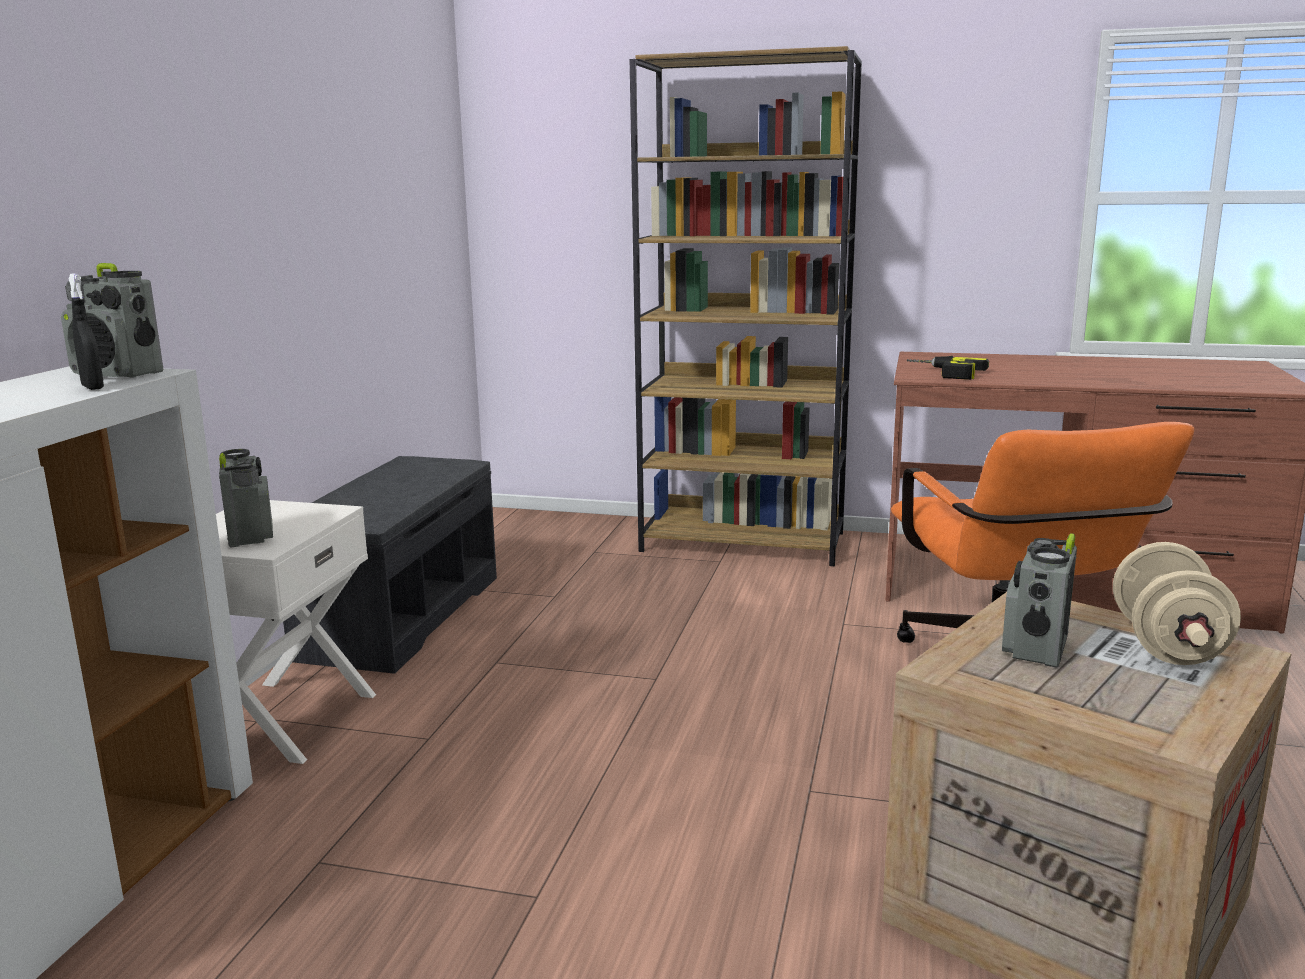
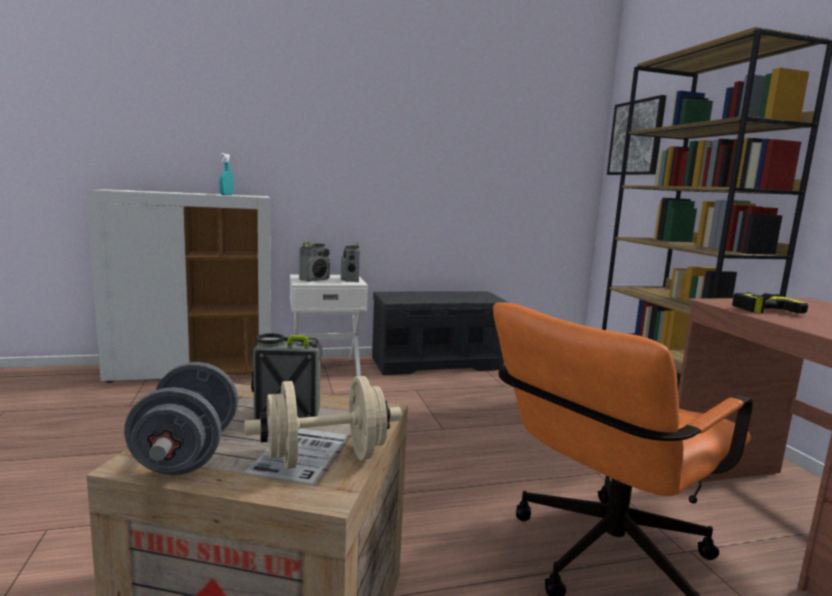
camera: 60 degrees right, 5 degrees down
(92, 387) = (226, 195): black spray bottle -> turquoise spray bottle
(118, 374) = (253, 196): radio -> radio (349, 280)
(541, 152) = (636, 138): none -> picture
(1156, 712) = (187, 454): none -> grey dumbbell

